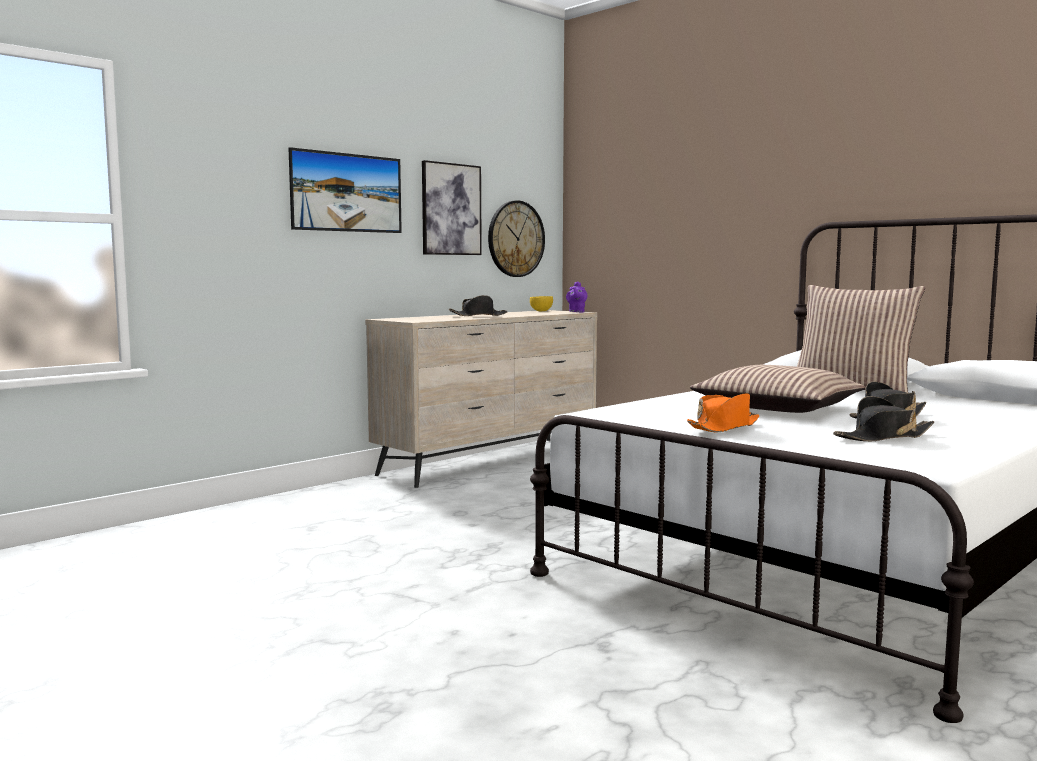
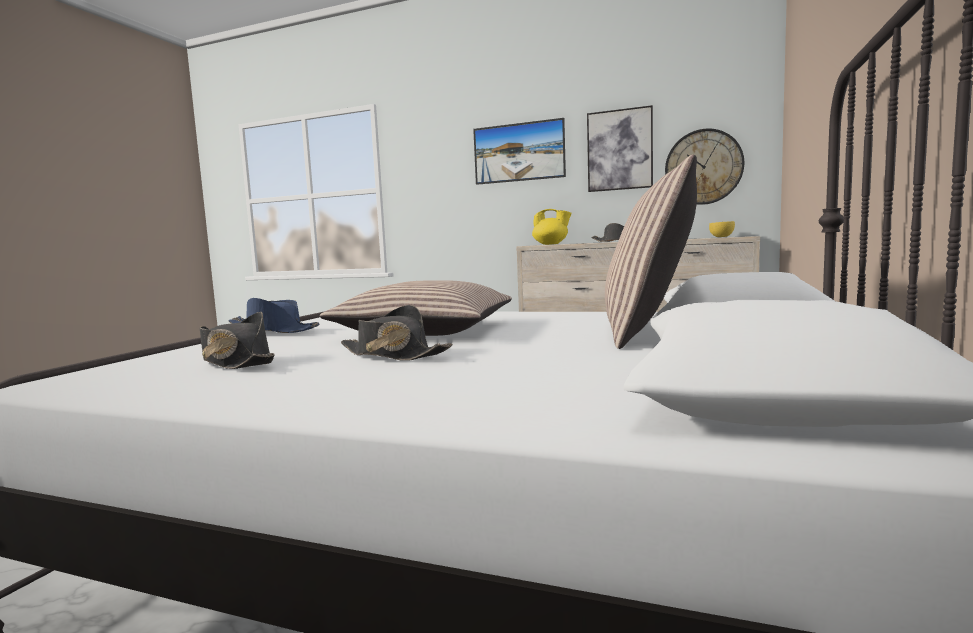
camera: 65 degrees right, 0 degrees up
(421, 319) = (551, 244): none -> yellow teapot
(576, 312) = (739, 236): purple teapot -> none
(724, 427) = (274, 330): orange hat -> blue hat

